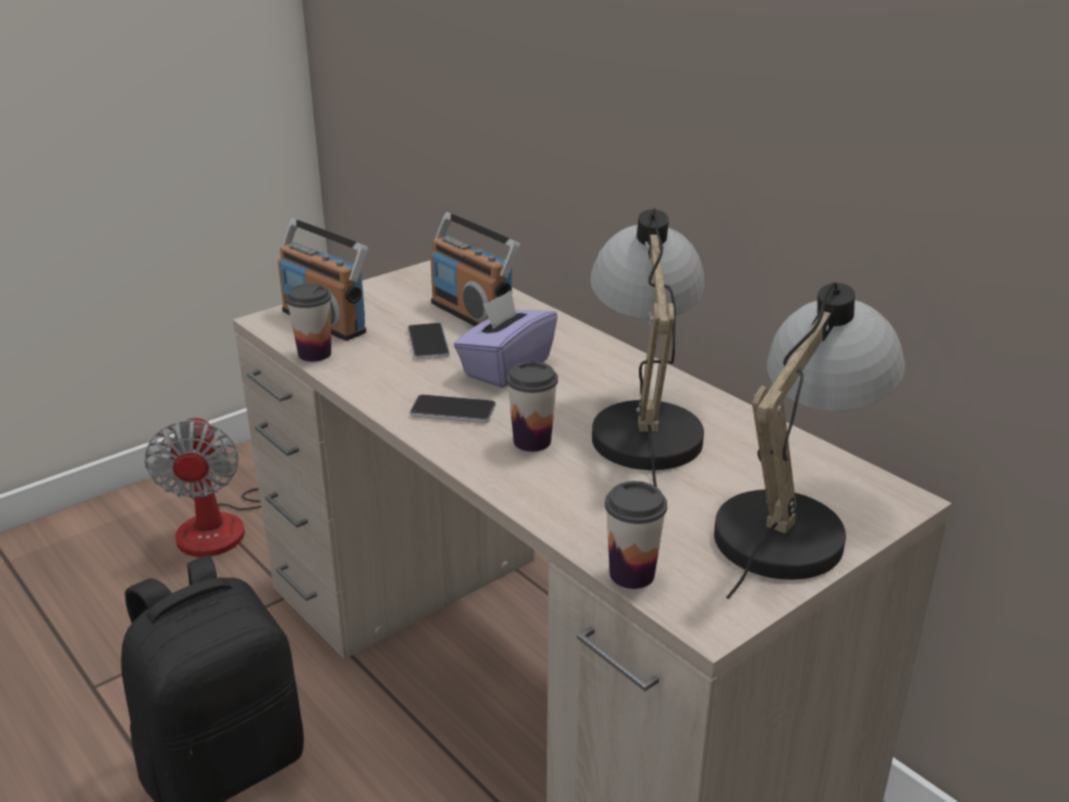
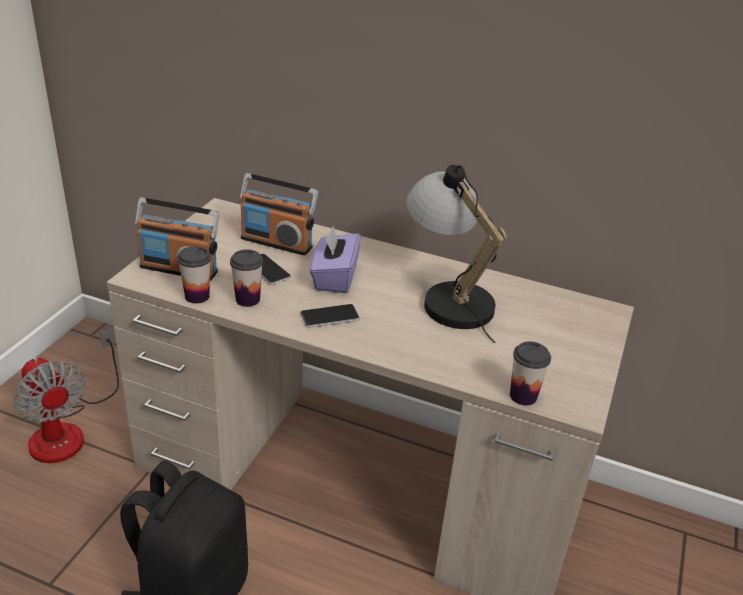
camera: 30 degrees left, 5 degrees up
(532, 441) = (396, 326): cup -> cup (247, 299)
(792, 521) = (573, 339): table lamp -> none

